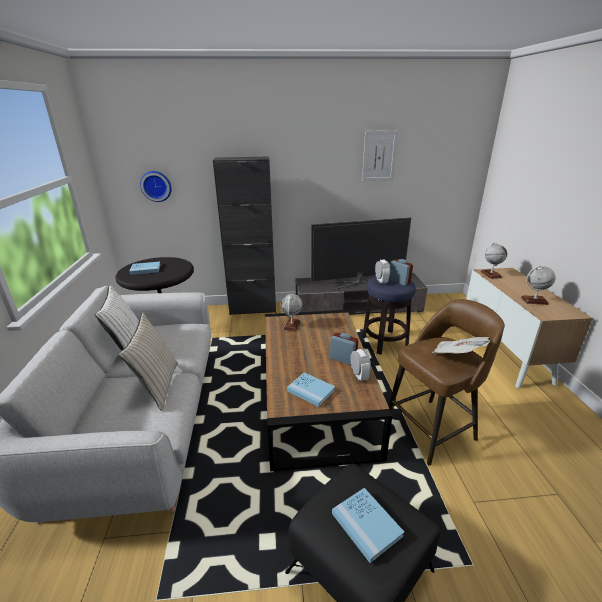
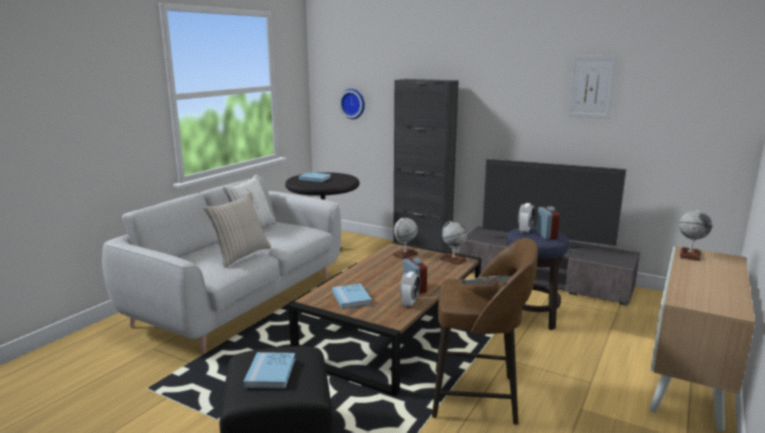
camera: 35 degrees right, 10 degrees down
(534, 300) = (697, 288): globe -> globe (453, 260)

